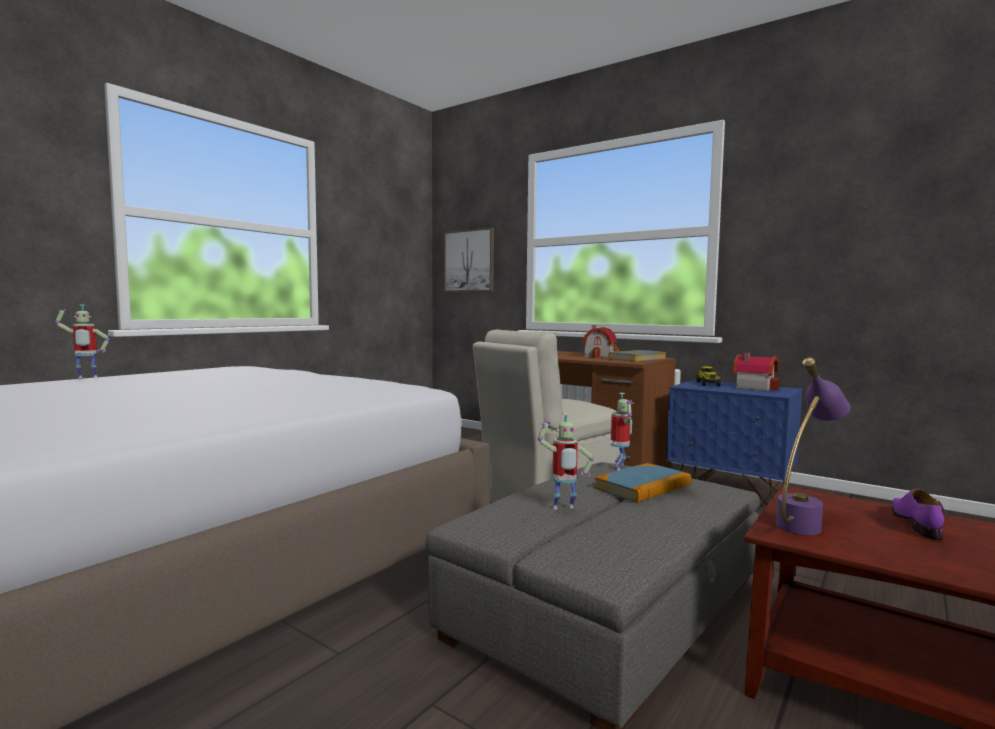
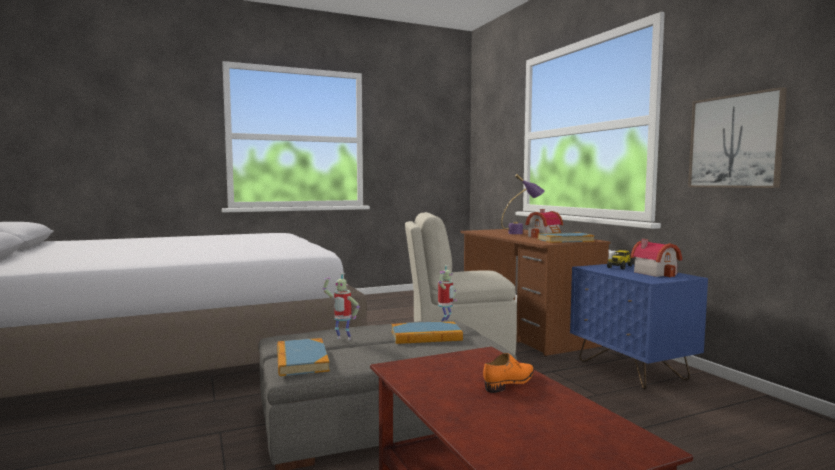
camera: 30 degrees right, 0 degrees up
(86, 378) = (186, 236): toy robot -> none
(469, 261) = (490, 152): picture -> picture (735, 141)
(587, 551) = (301, 360): none -> book
(805, 522) = (431, 366): purple table lamp -> purple table lamp (522, 233)
(916, 523) = (510, 382): purple shoe -> orange shoe

